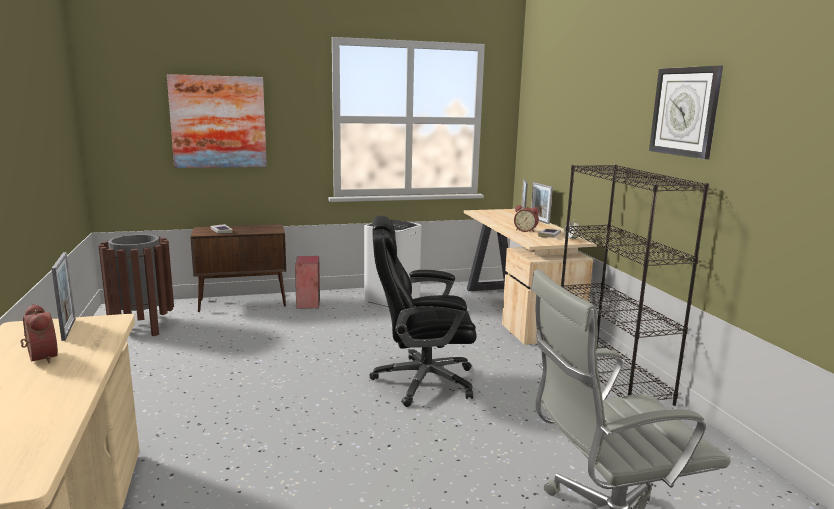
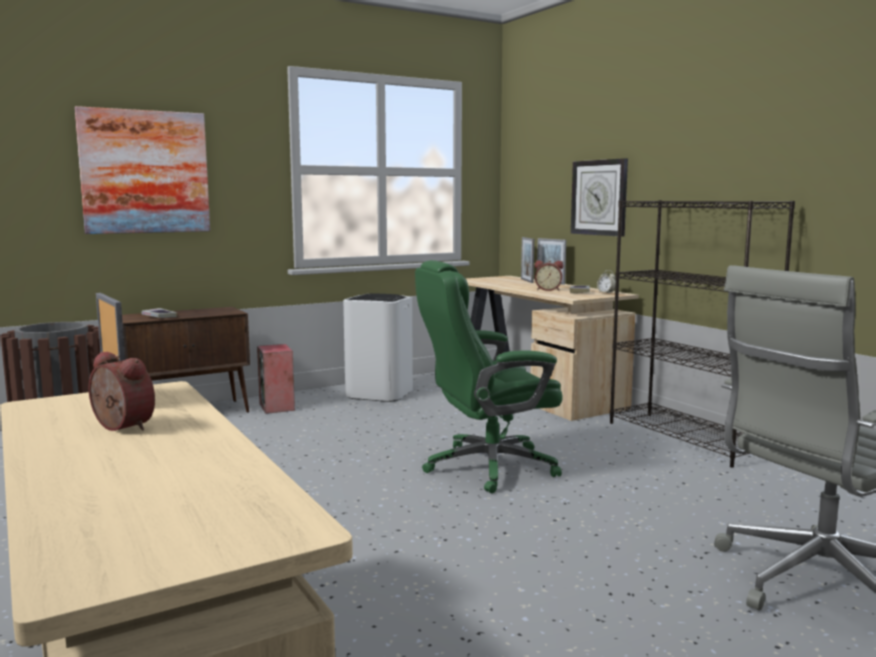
camera: 15 degrees left, 5 degrees down
(422, 381) = (487, 467): black office chair -> green office chair
(685, 111) = (750, 130): wall clock -> wall clock (599, 197)

